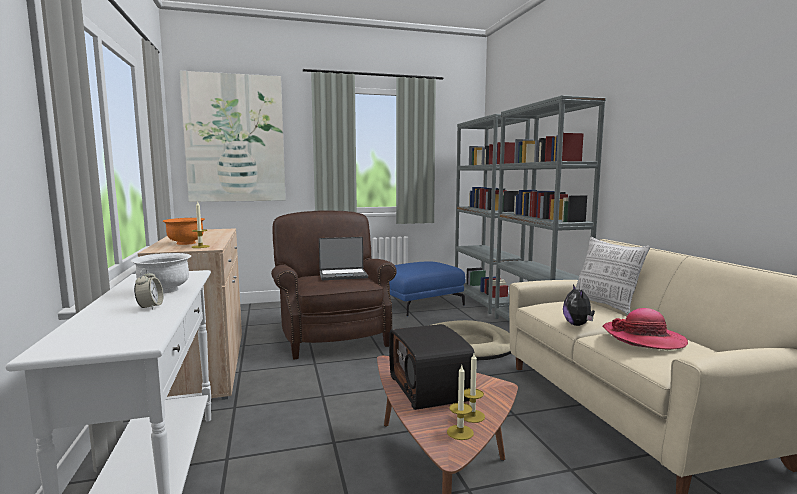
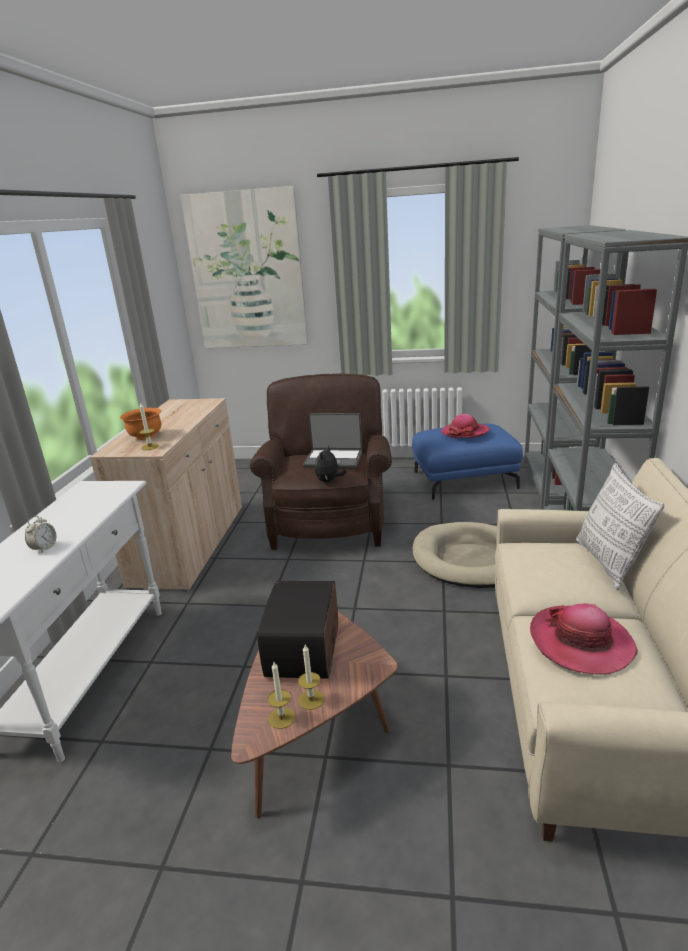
camera: 25 degrees right, 15 degrees up
(164, 290) = (77, 518): white bowl -> none
(421, 264) = (465, 432): none -> hat
(578, 325) = (531, 594): plush toy -> plush toy (329, 481)

